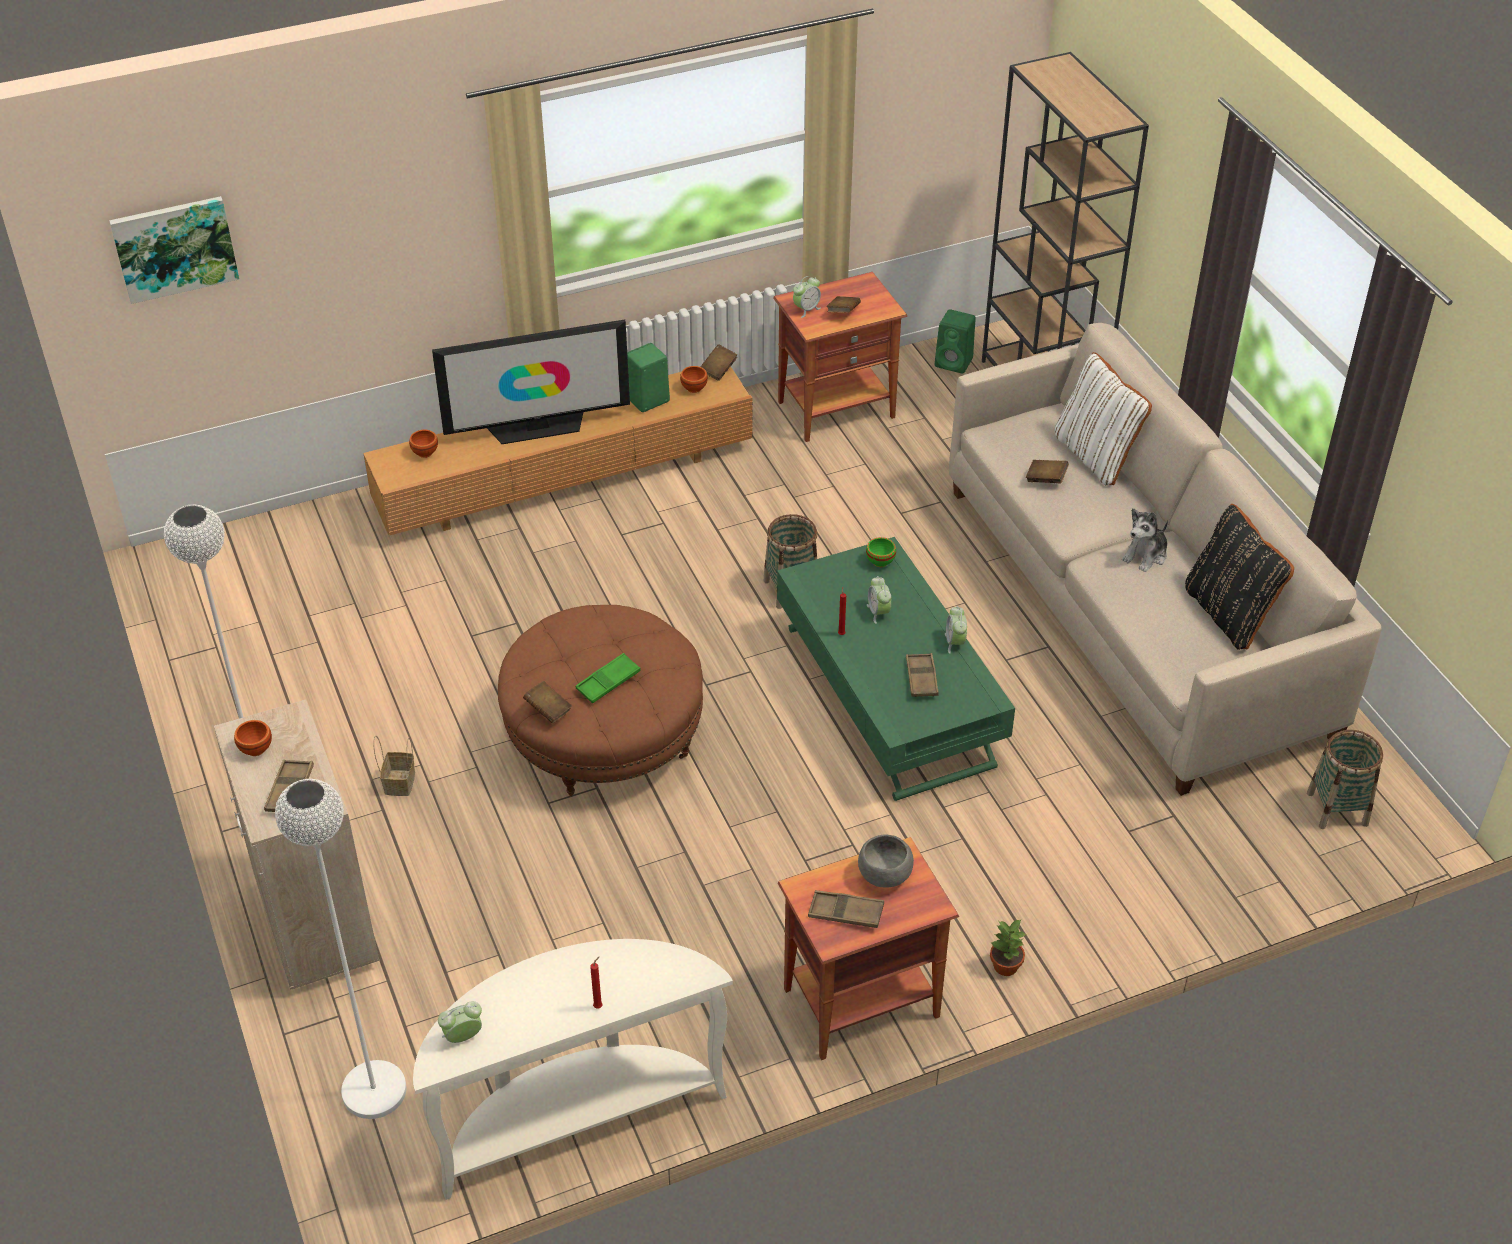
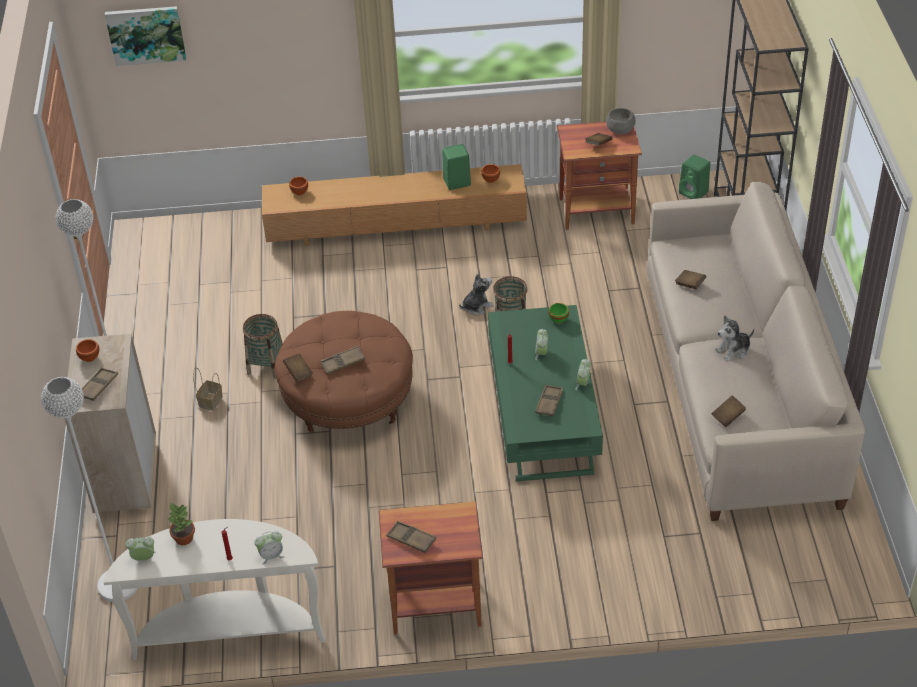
camera: 20 degrees right, 0 degrees up
(537, 427) = (377, 188): television -> none
(608, 682) = (342, 362): green tray -> brown tray
(718, 370) = (512, 170): brown book -> brown book (728, 416)
(730, 569) = (476, 307): none -> plush toy
(806, 309) = (574, 138): alarm clock -> alarm clock (271, 556)
(884, 875) = (447, 521): grey bowl -> grey bowl (620, 130)
(1005, 966) = (539, 604): potted plant -> potted plant (183, 538)
(1096, 455) = (733, 275): white pillow -> none
(1229, 614) = (773, 402): black pillow -> none
(1337, 808) = (818, 554): basket -> basket (266, 365)

